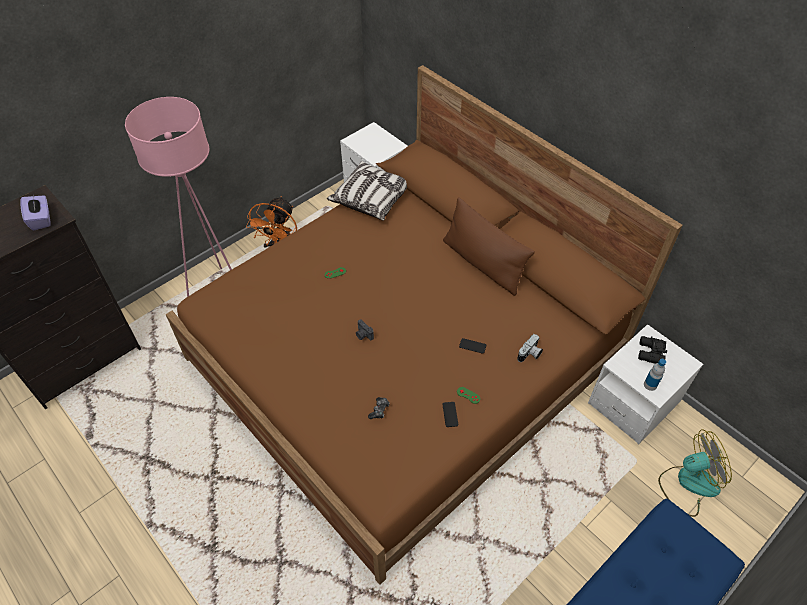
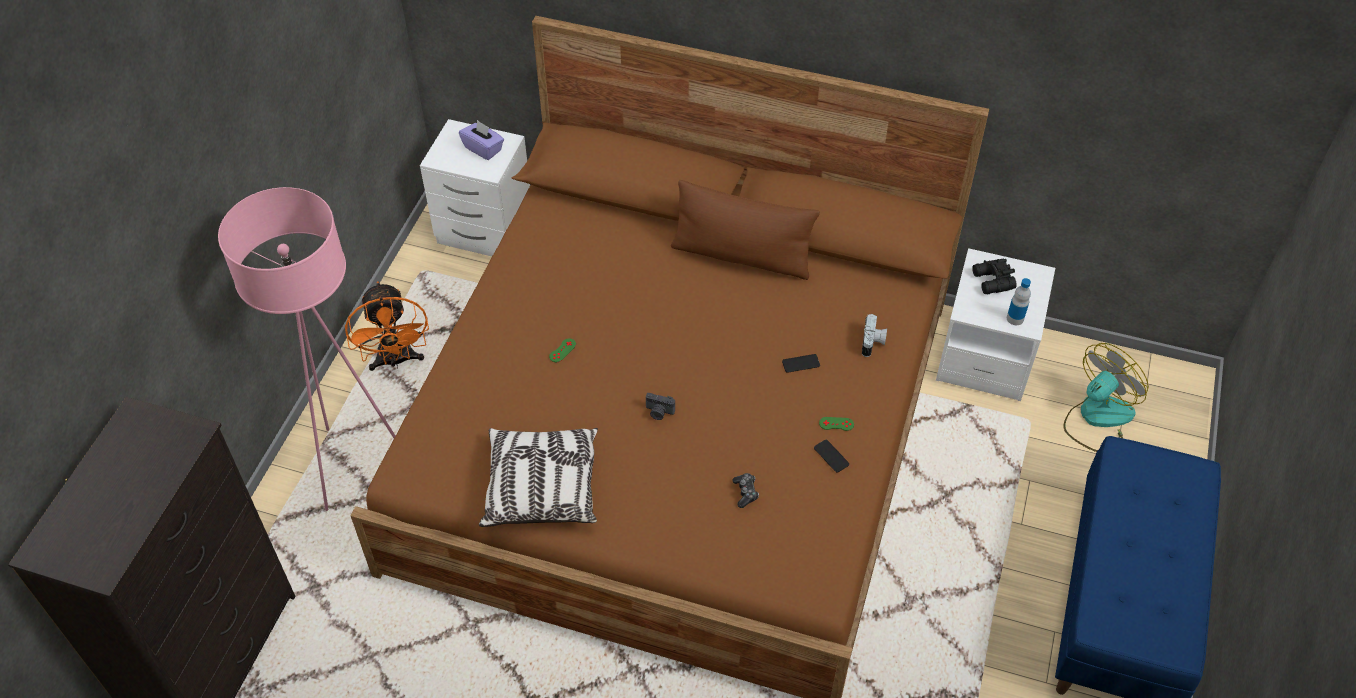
camera: 30 degrees left, 0 degrees up
(41, 219) = (169, 444): purple tissue box -> purple tissue box (483, 149)
(371, 199) = (534, 230): pillow -> pillow (541, 487)

